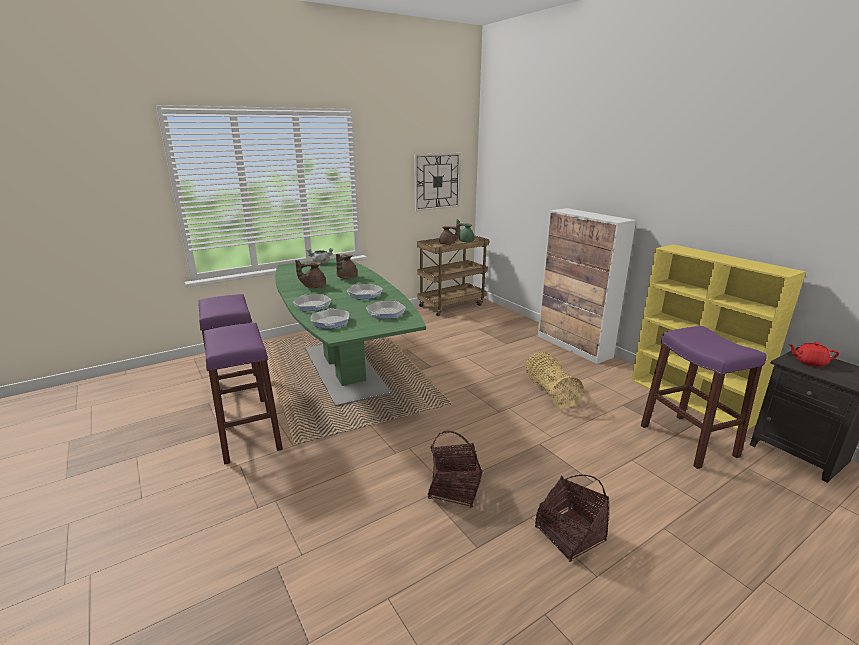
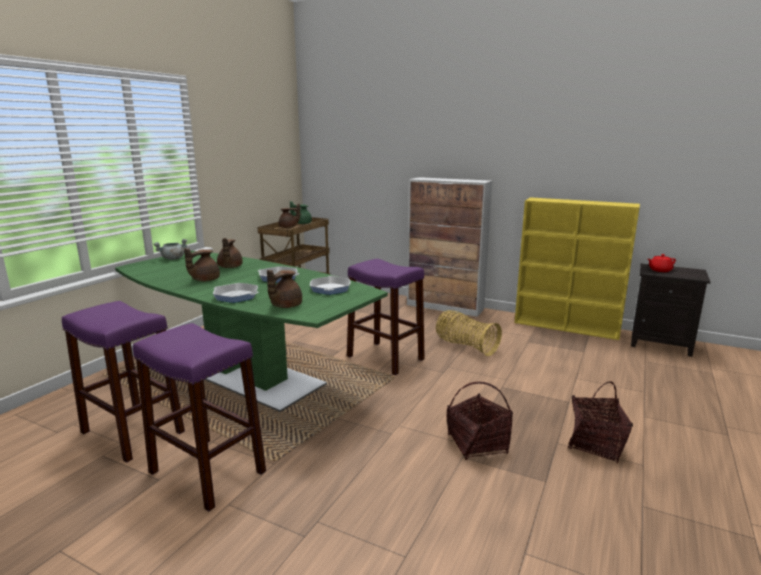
camera: 30 degrees left, 5 degrees down
(330, 322) = (285, 306): frying pan -> brown teapot
(437, 181) = (268, 161): wall clock -> none
(688, 440) = (595, 354): purple stool -> purple stool (385, 358)

